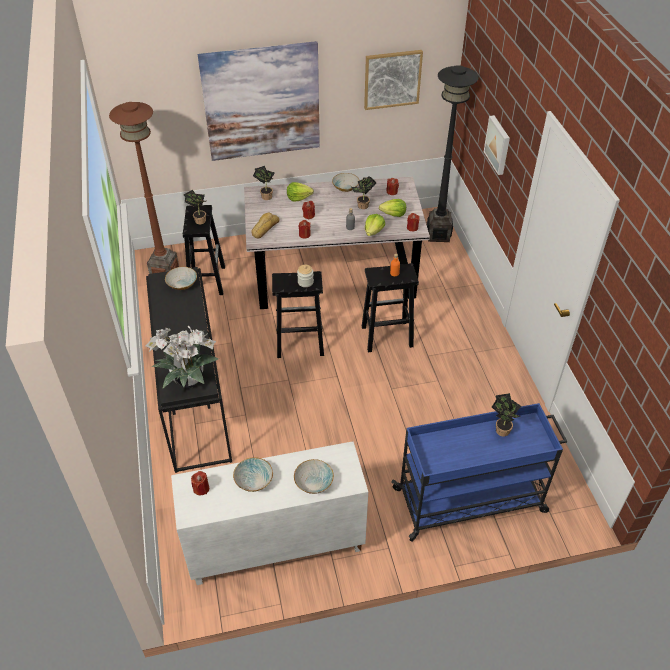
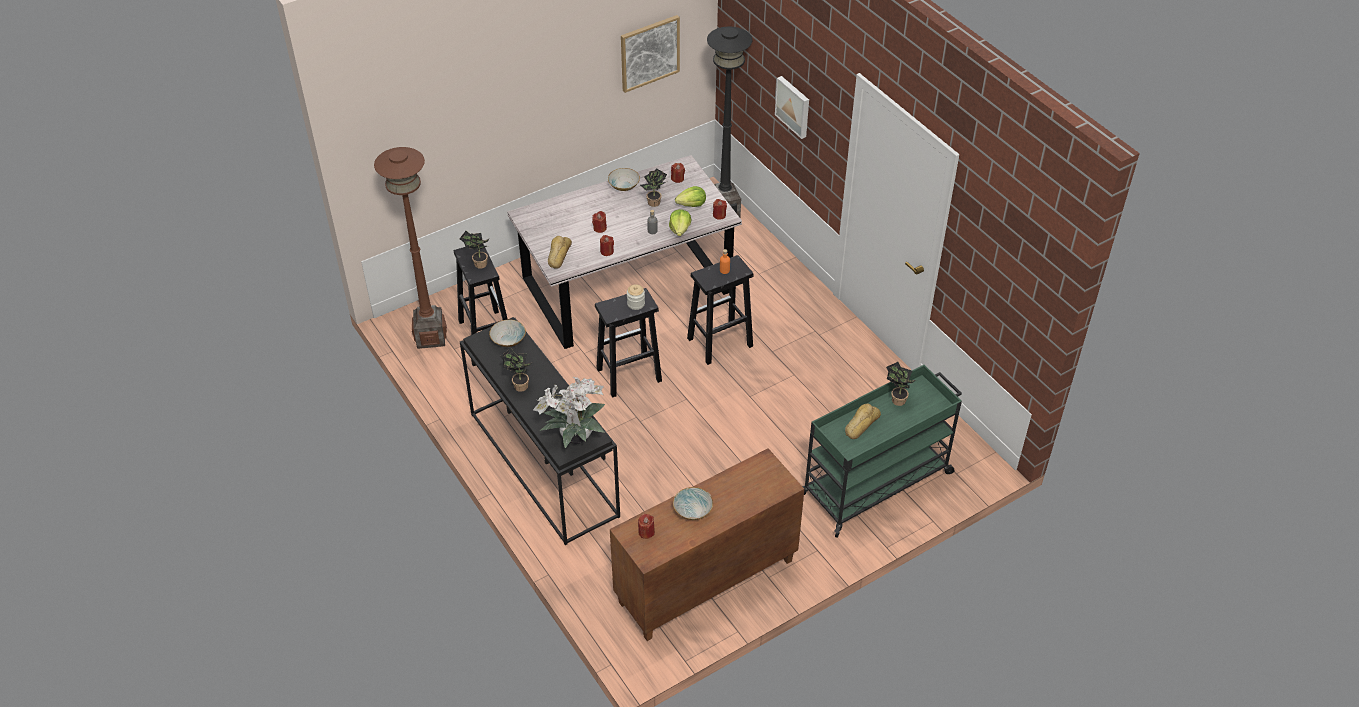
camera: 20 degrees left, 0 degrees up
(262, 102) = (515, 111): picture -> none
(265, 196) = (538, 217): potted plant -> potted plant (519, 385)
(274, 546) = (706, 583): white cabinet -> brown cabinet
(298, 197) = (577, 209): lettuce -> none
(314, 483) = (750, 496): bowl -> none
(456, 443) = (861, 424): none -> bread
(471, 500) = (877, 483): blue cart -> green cart

